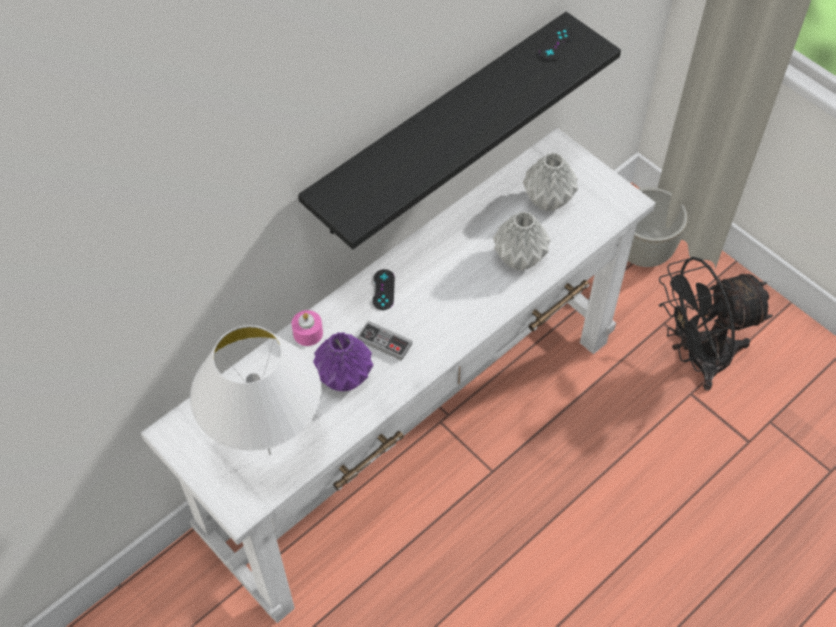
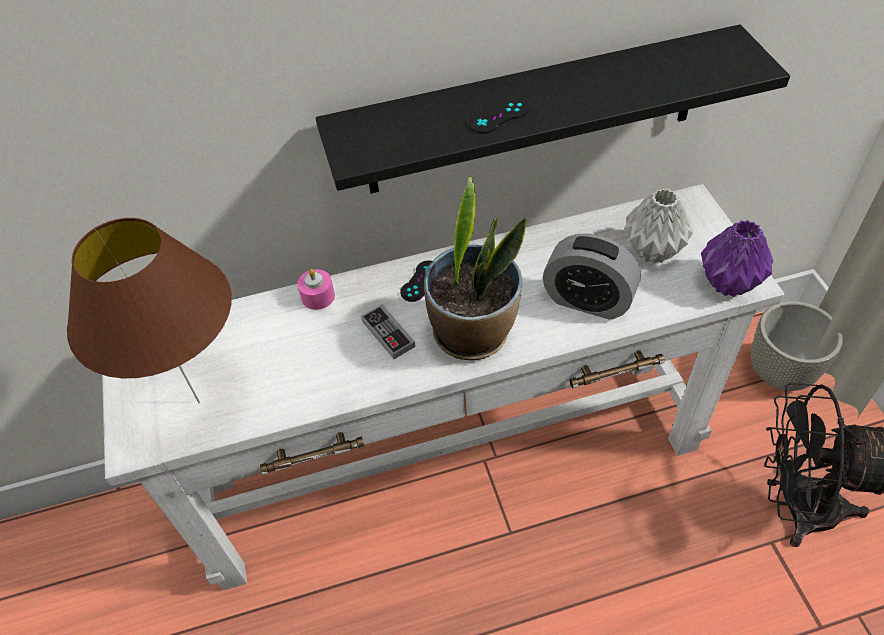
camera: 30 degrees right, 5 degrees down
(269, 453) = (199, 402): white table lamp -> brown table lamp
(345, 378) = (324, 355): purple vase -> purple vase (729, 284)
(449, 317) = (473, 333): none -> potted plant
(520, 259) = (587, 300): grey vase -> alarm clock
(556, 44) = (708, 51): black game controller -> black game controller (498, 116)

